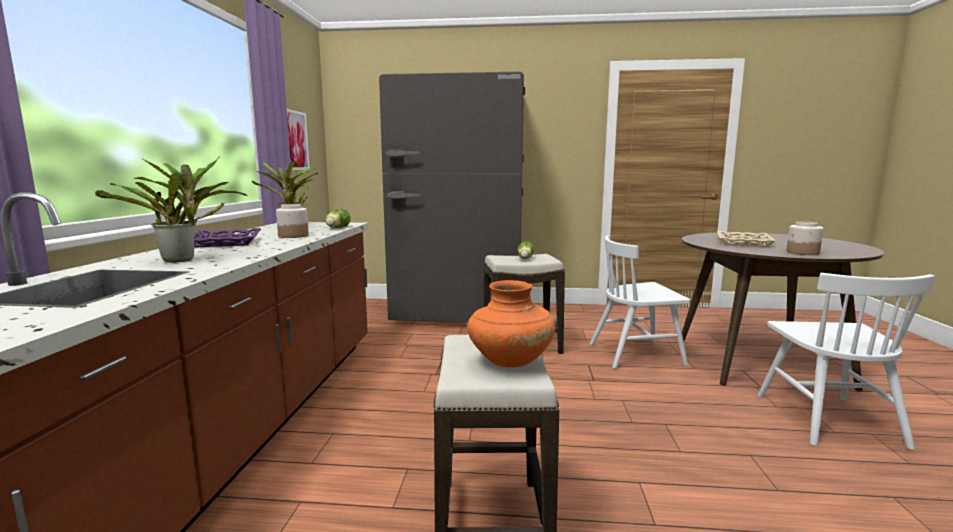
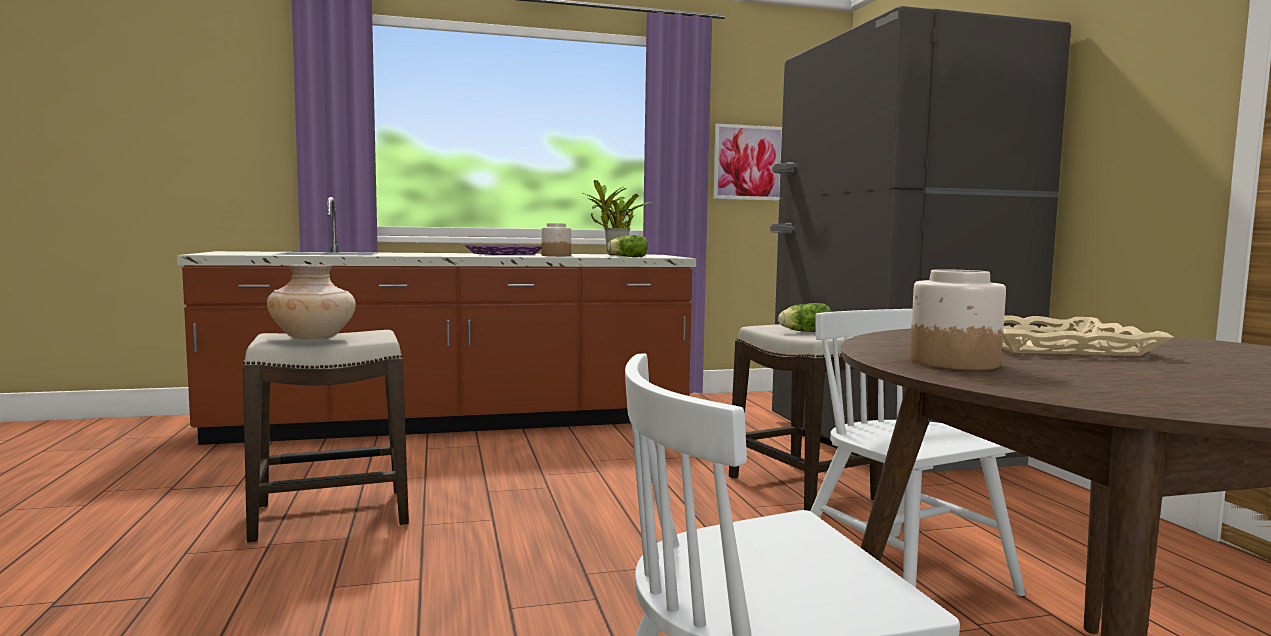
camera: 70 degrees right, 5 degrees down
(183, 260) = (415, 254): potted plant -> none
(510, 361) = (313, 338): orange vase -> beige vase

